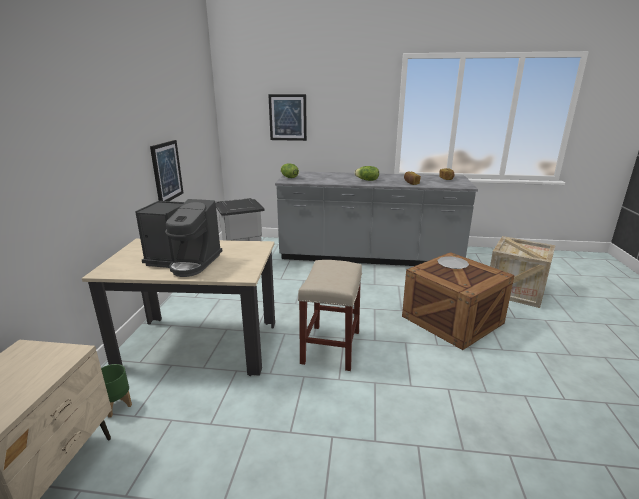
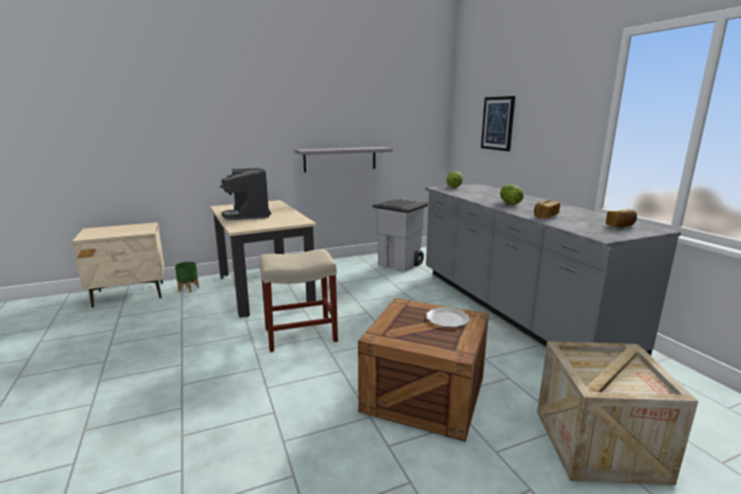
camera: 60 degrees right, 5 degrees down
(166, 171) = (340, 159): picture -> grey shelf

